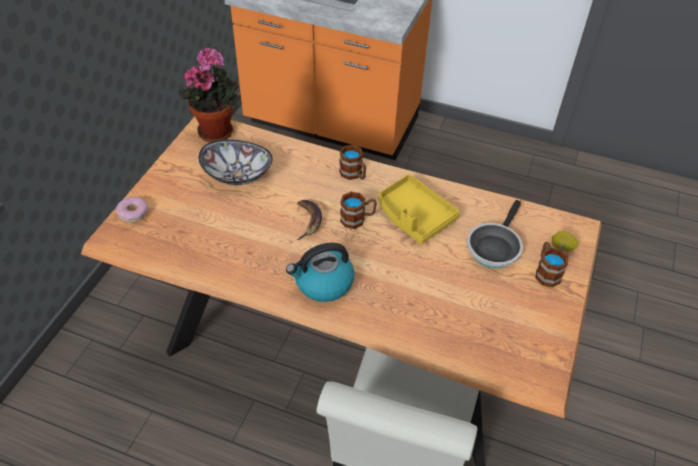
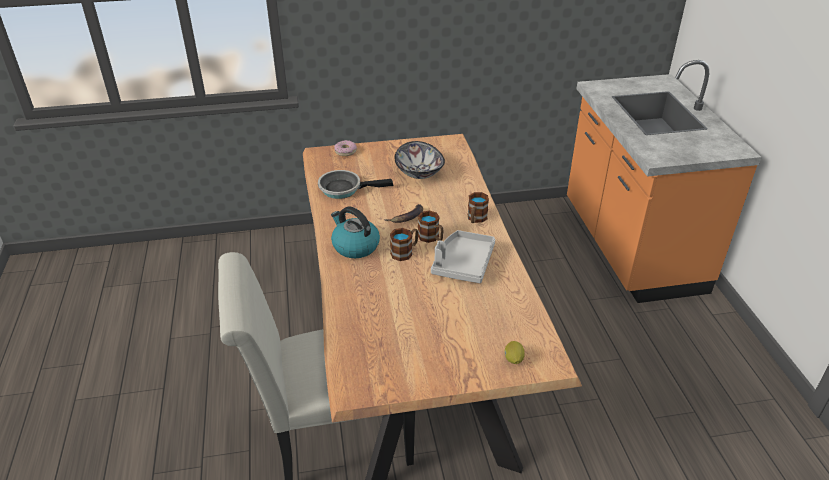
camera: 60 degrees right, 10 degrees down
(217, 130) = (453, 147): potted plant -> none
(414, 216) = (463, 264): yellow tray -> grey tray
(494, 247) = (472, 318): frying pan -> frying pan (344, 188)
(546, 272) = (474, 358): mug -> mug (405, 252)

